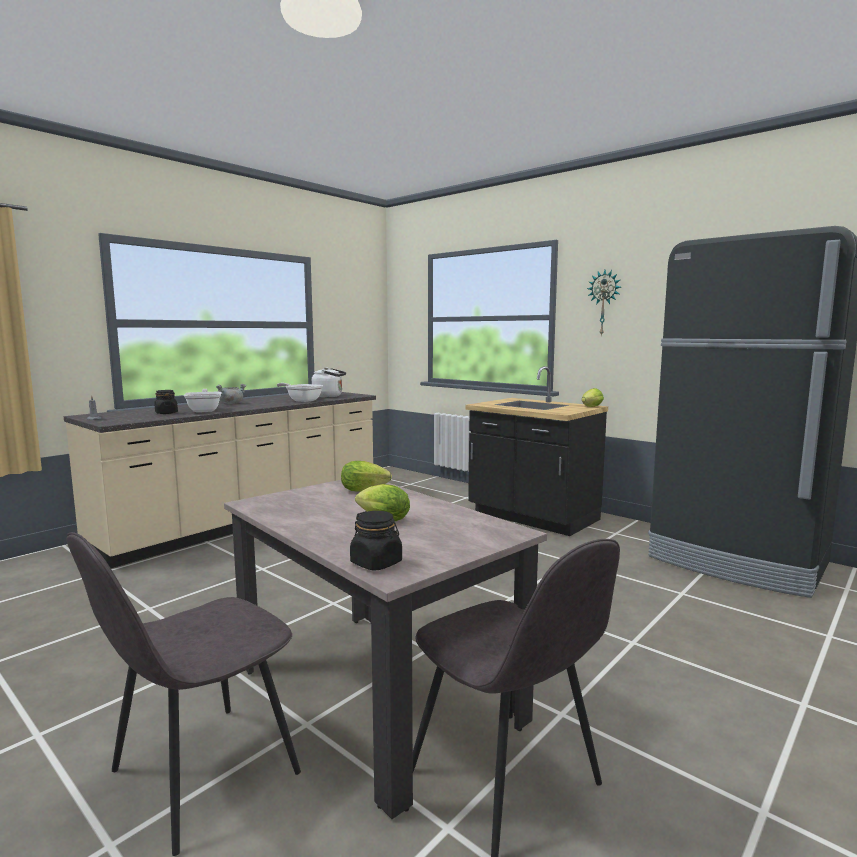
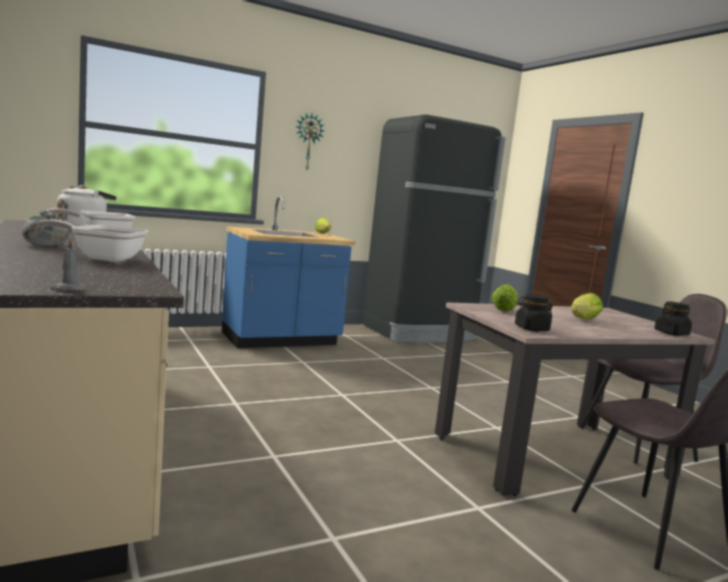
camera: 70 degrees left, 0 degrees up
(166, 413) = (87, 267): black jar -> black jar (531, 329)
(532, 517) = (281, 340): black counter -> blue counter

